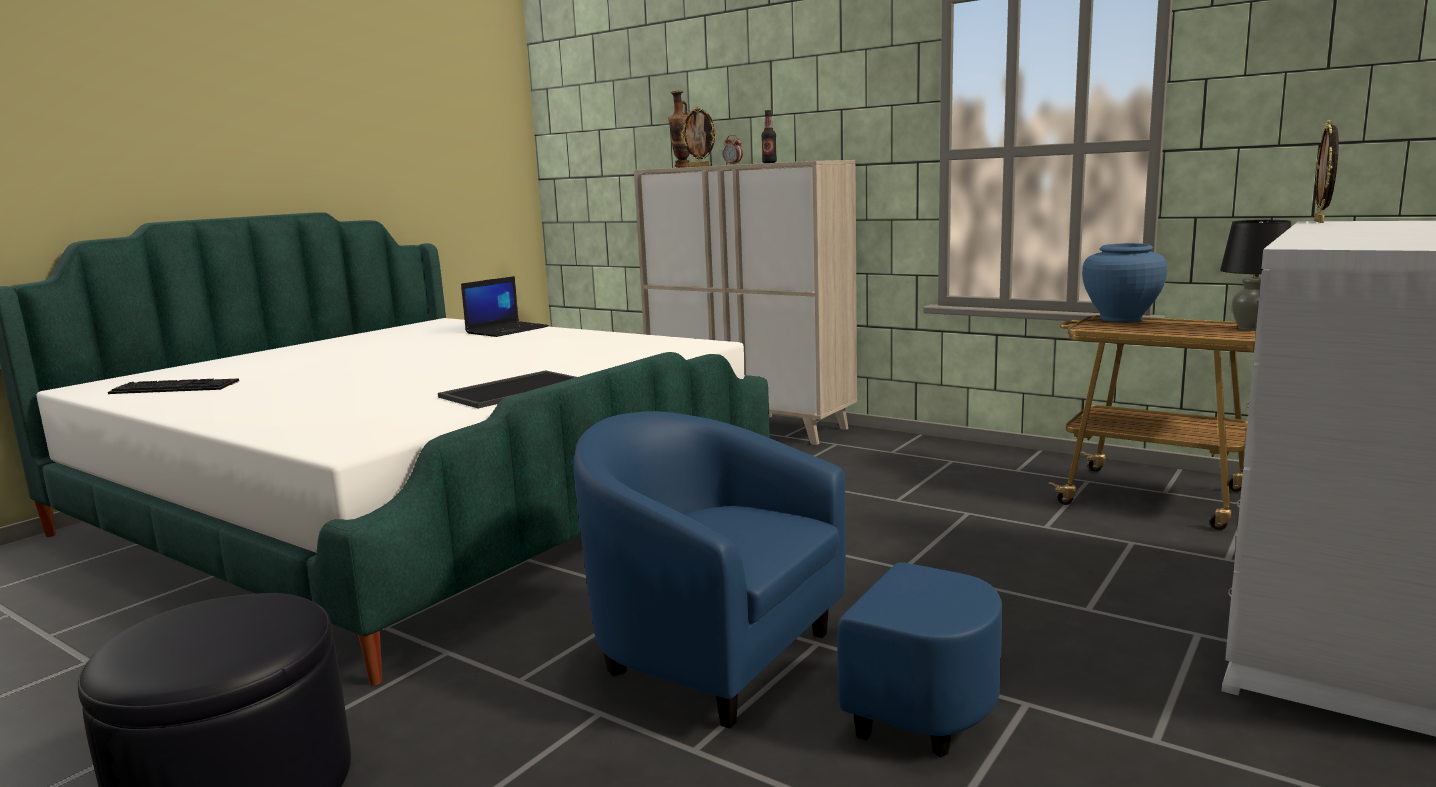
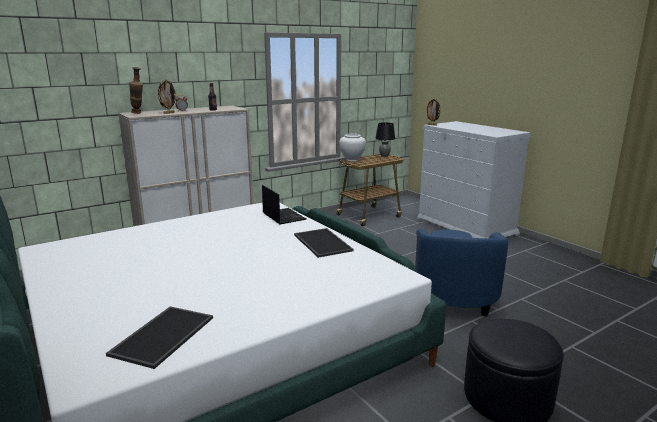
camera: 70 degrees left, 5 degrees up
(177, 387) = (162, 335): keyboard -> tray
(507, 330) = (132, 234): laptop -> laptop (283, 216)
(758, 670) = (454, 292): blue armchair -> blue armchair turned 45 degrees counterclockwise
(1121, 319) = (352, 160): blue vase -> white vase

